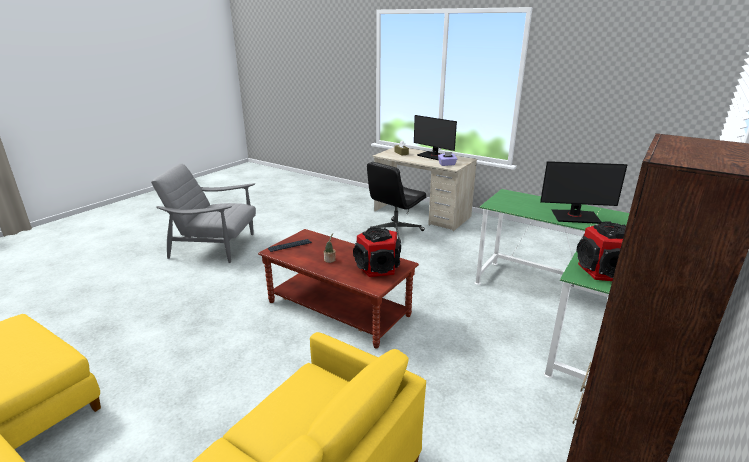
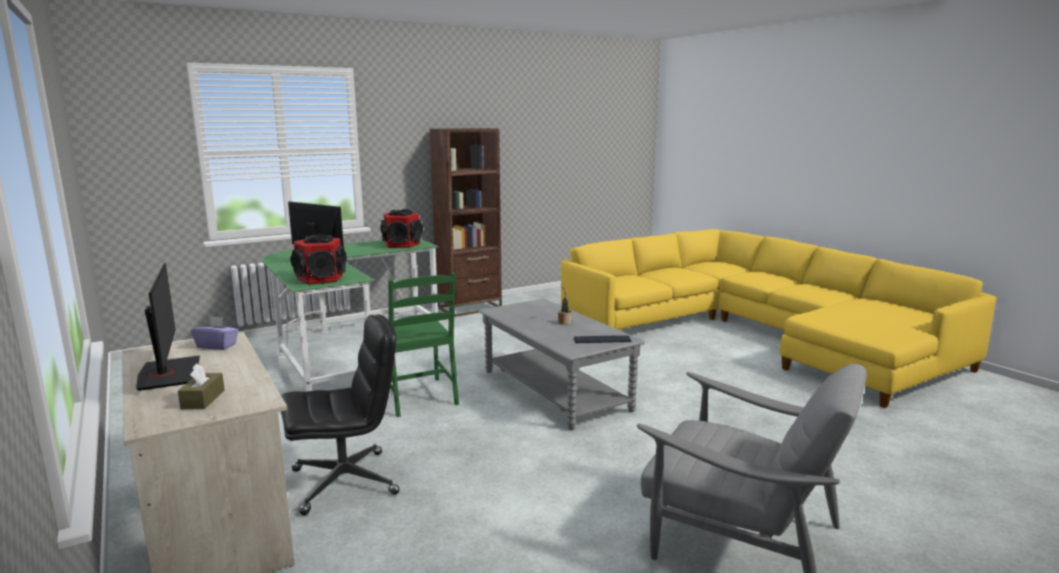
camera: 155 degrees left, 10 degrees down
(338, 308) = (555, 390): brown coffee table -> grey coffee table
(378, 268) = (521, 311): speaker -> speaker (320, 279)
(428, 278) = (418, 397): none -> green chair

